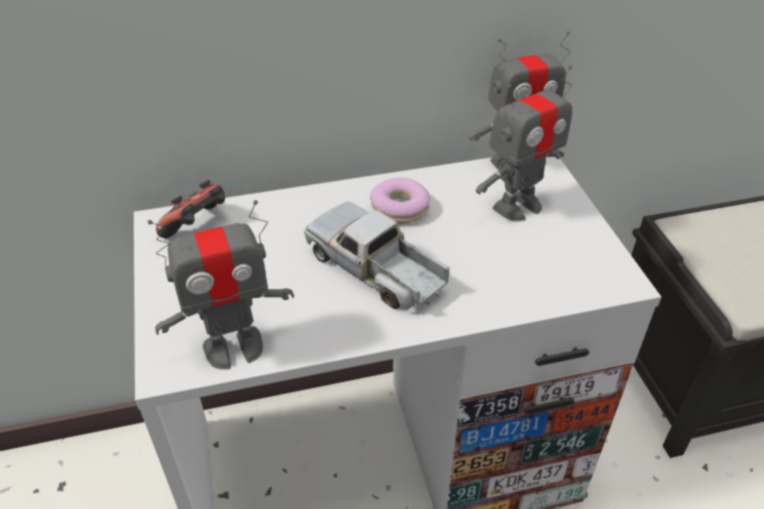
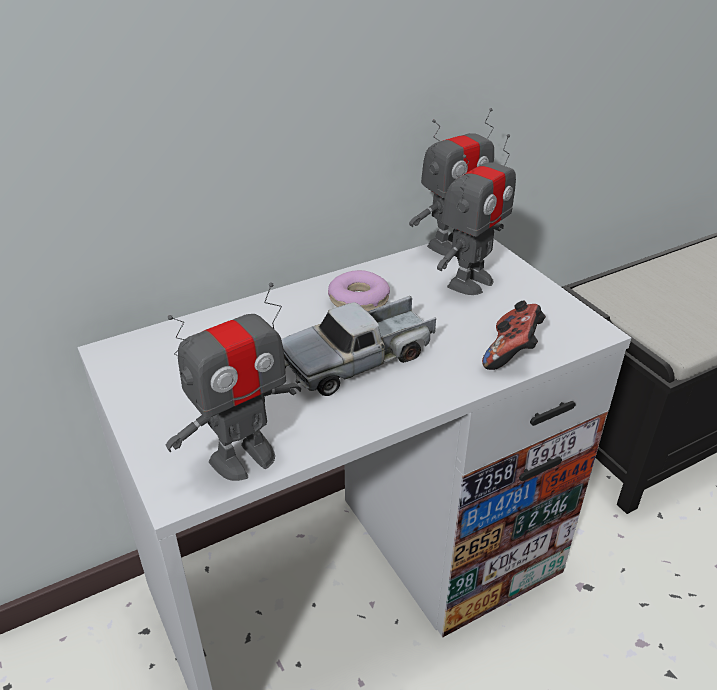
camera: 15 degrees left, 5 degrees down
(198, 227) = (156, 350): game controller -> game controller (512, 353)
(376, 269) = (360, 359): toy truck -> toy truck turned 60 degrees counterclockwise

